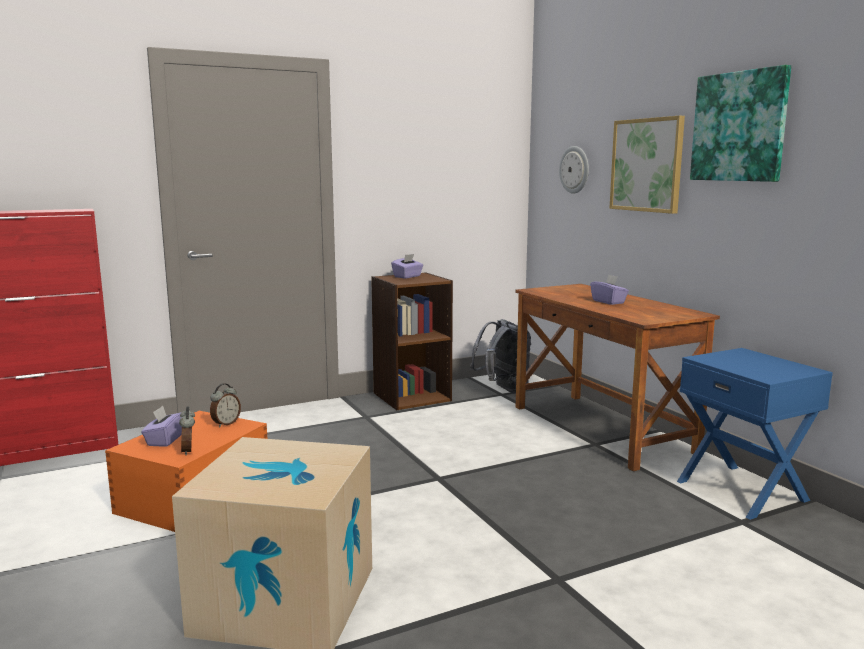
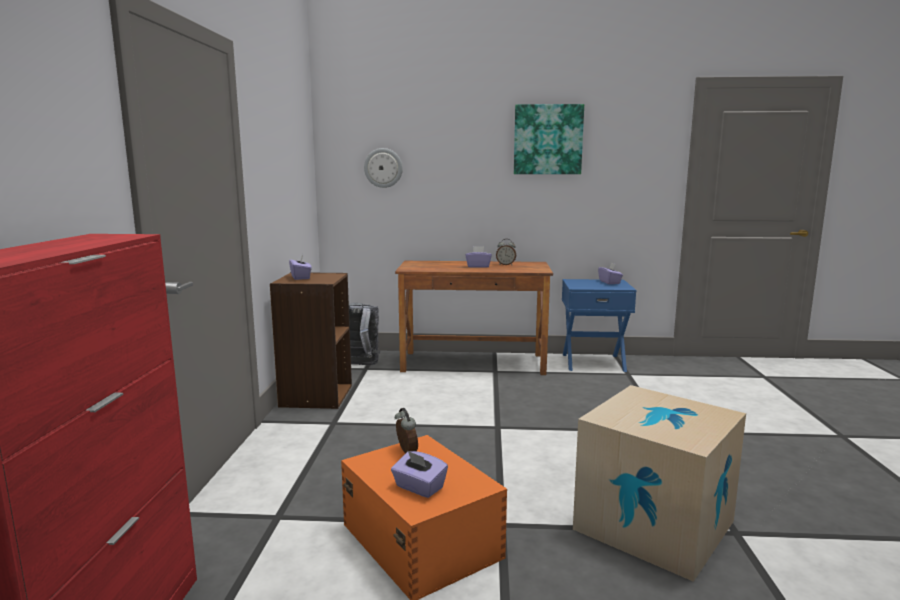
camera: 60 degrees left, 0 degrees up
(189, 451) = (466, 478): alarm clock -> alarm clock (506, 265)
(647, 165) = (467, 164): picture -> none
(784, 367) = (610, 282): none -> purple tissue box

